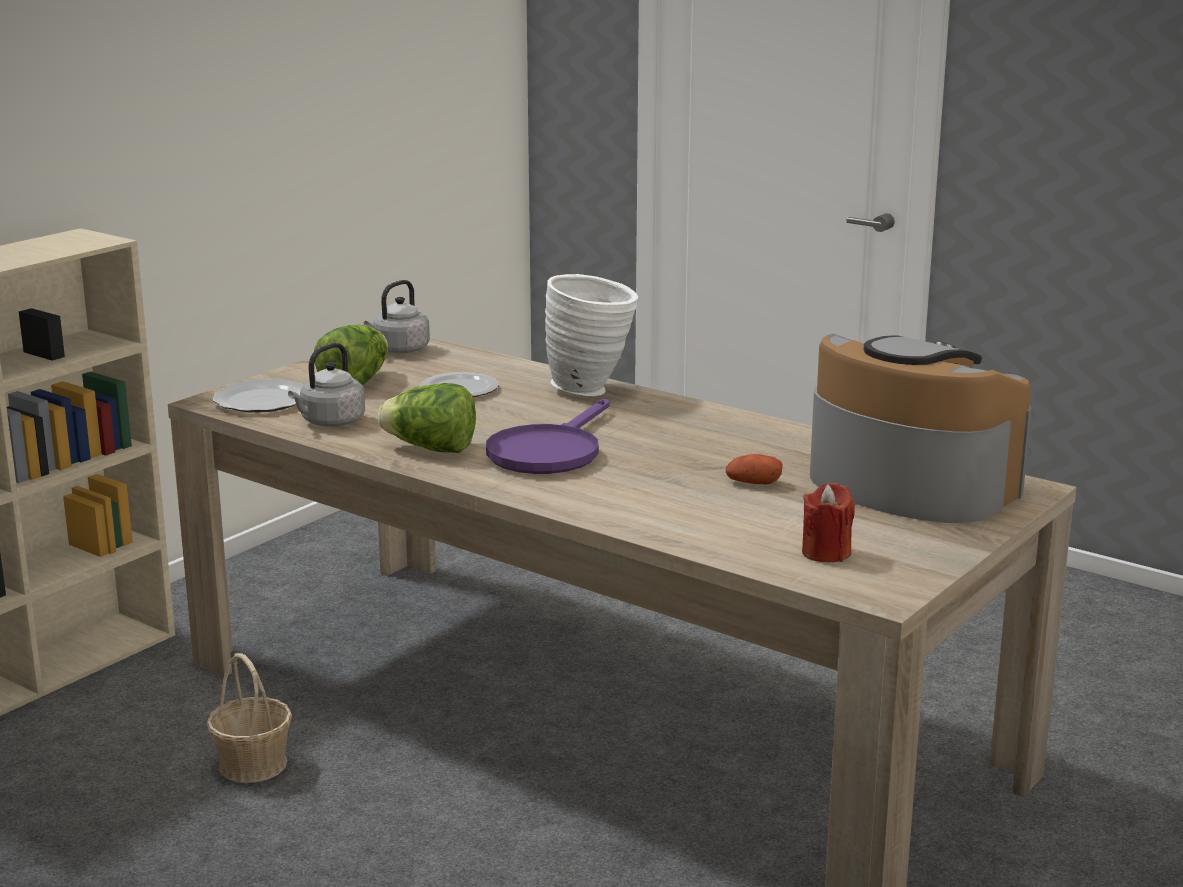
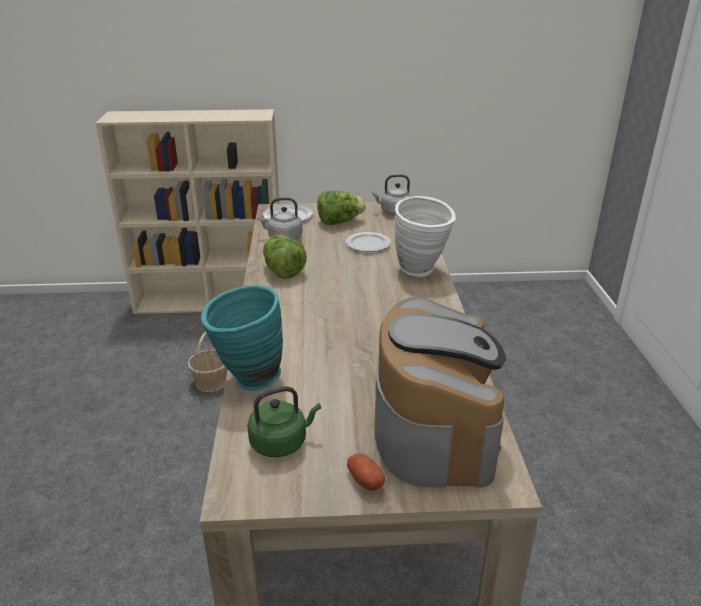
camera: 50 degrees right, 10 degrees up
(549, 451) = (321, 297): purple frying pan -> none
(674, 537) = (247, 381): none -> turquoise vase
(753, 483) = (359, 372): potato -> potato (365, 480)
(826, 553) = (281, 442): red candle -> green kettle

